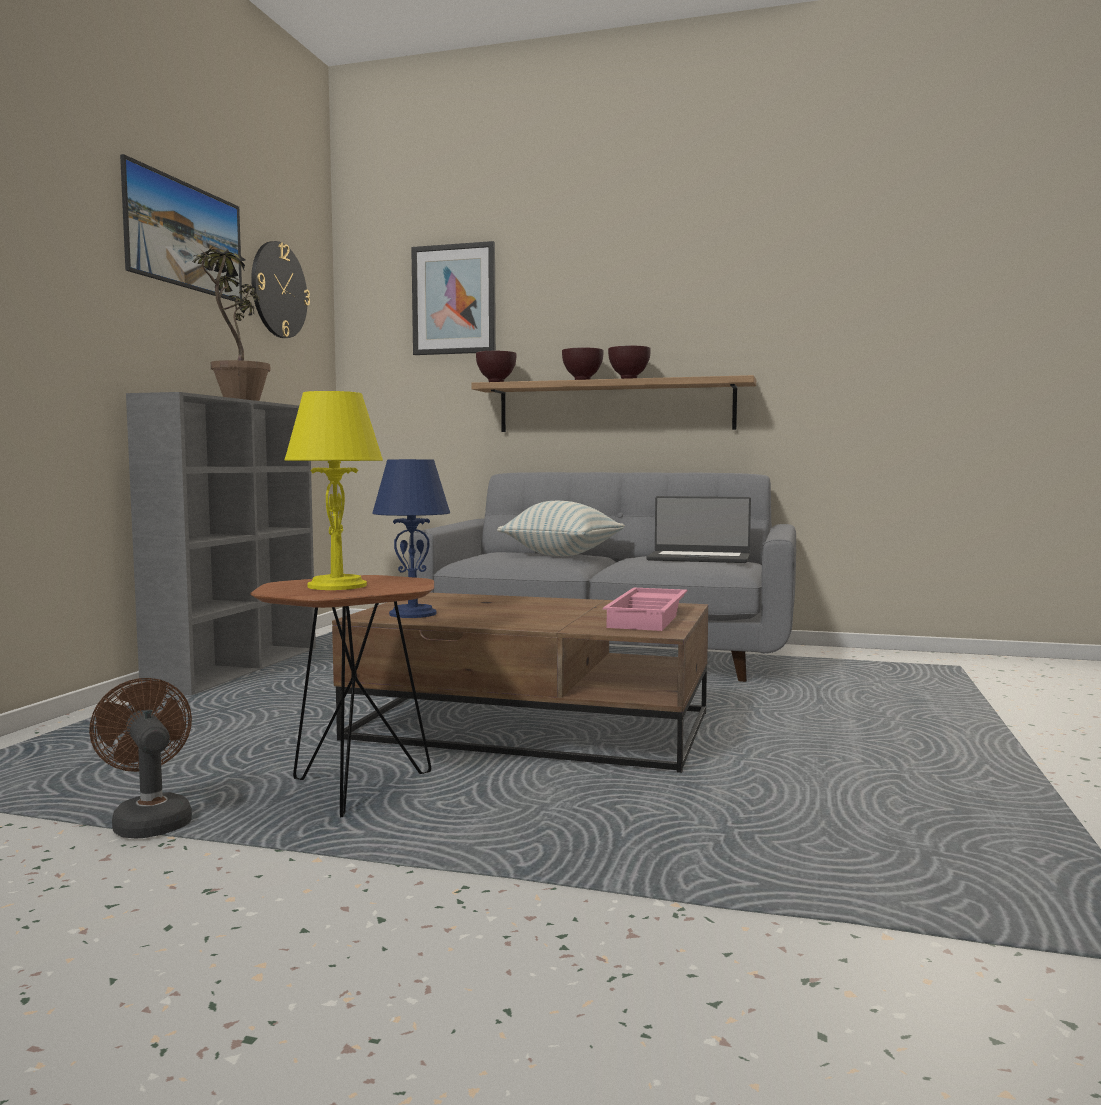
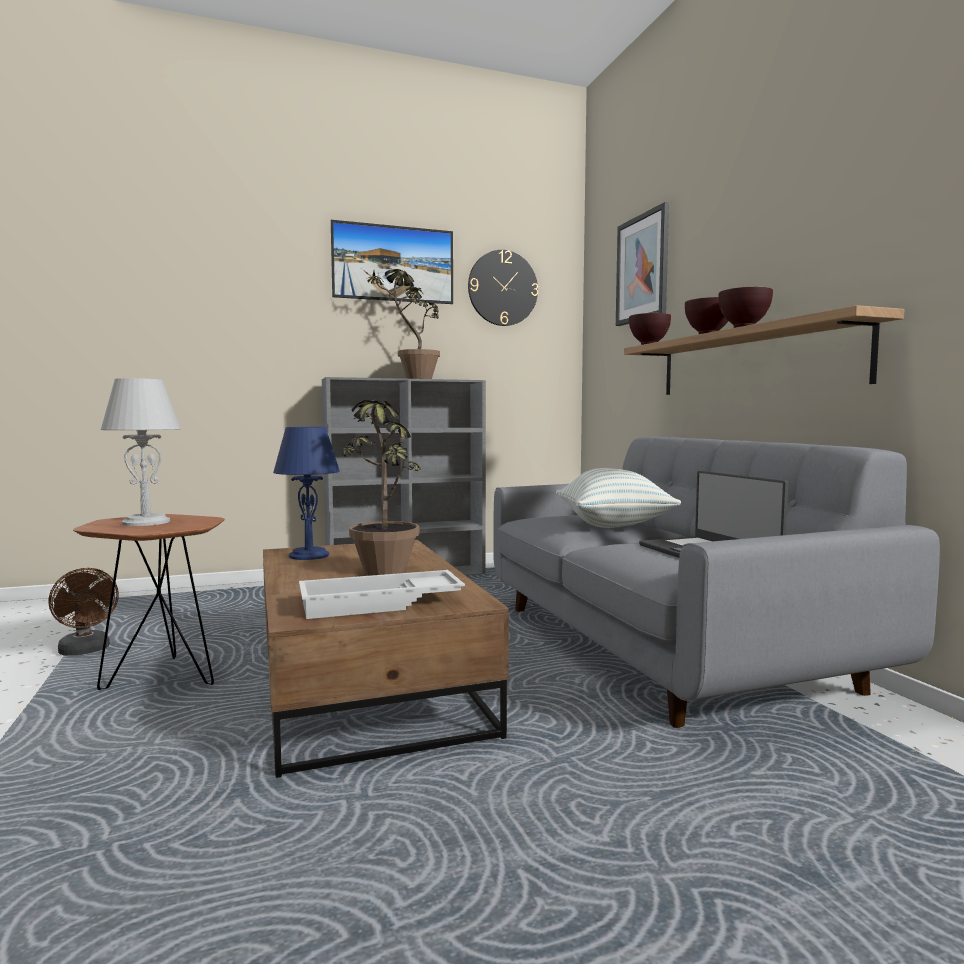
camera: 55 degrees right, 0 degrees up
(149, 820) = (86, 651): brown fan -> brown fan turned 120 degrees clockwise
(336, 586) = (146, 522): yellow table lamp -> grey table lamp
(523, 607) = (381, 568): none -> potted plant
(649, 617) = (380, 604): pink tray -> white tray

